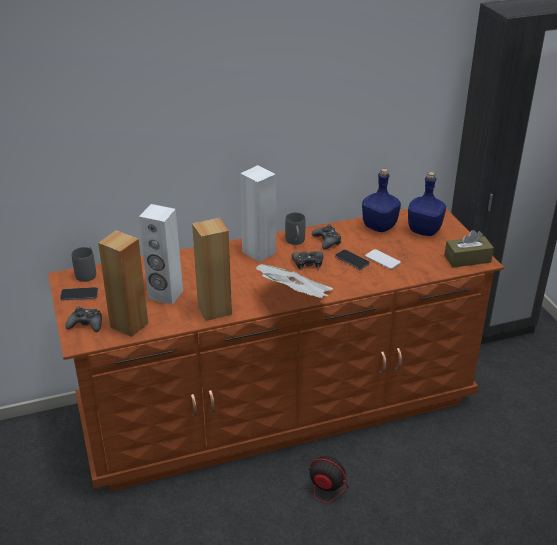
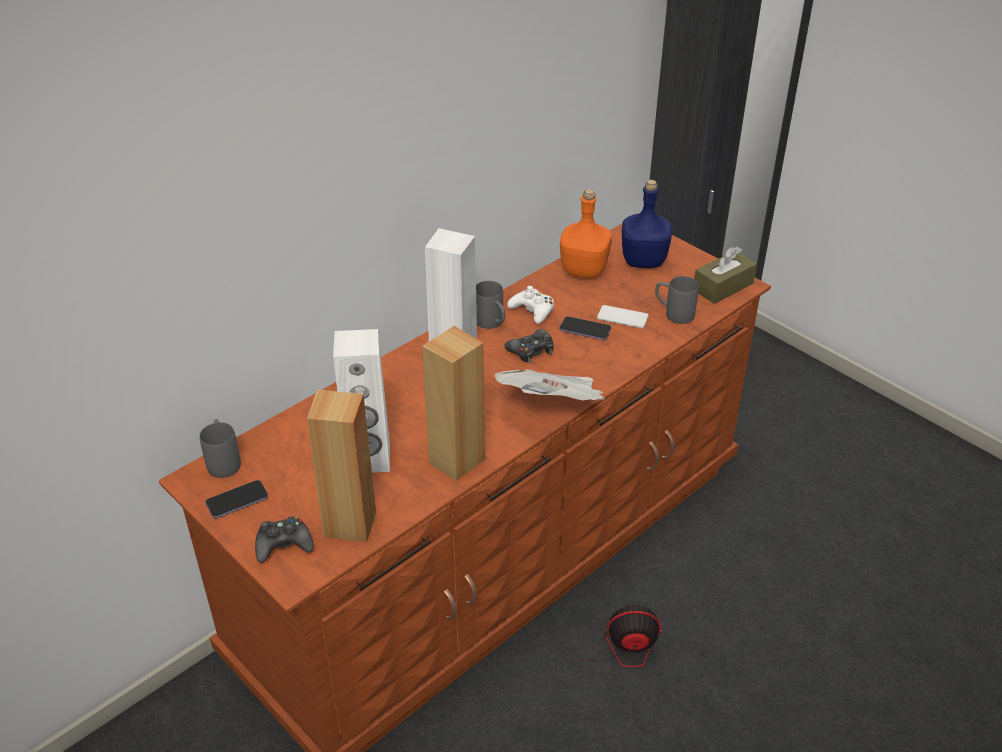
camera: 25 degrees left, 5 degrees up
(327, 241) = (532, 310): black game controller -> white game controller
(379, 226) = (584, 271): blue bottle -> orange bottle
(419, 266) = (673, 313): none -> grey mug

